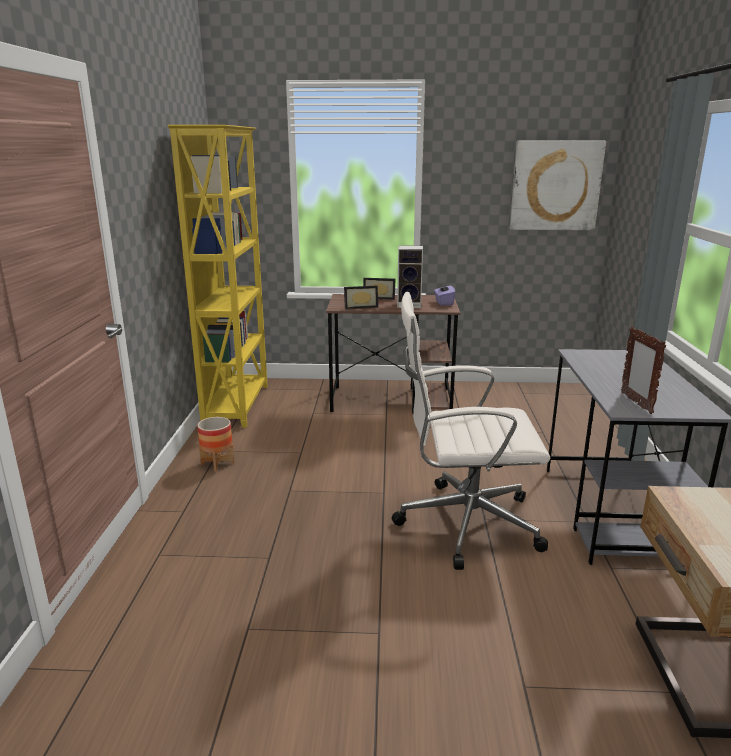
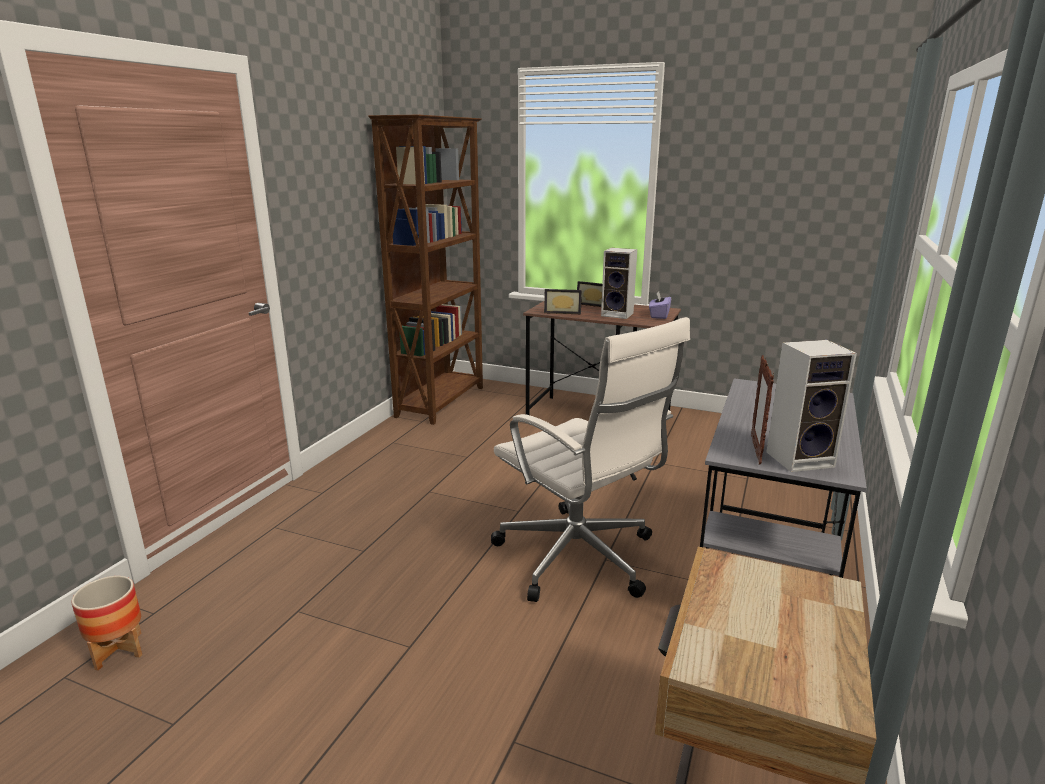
camera: 20 degrees right, 0 degrees up
(217, 463) = (383, 454): planter -> planter (119, 651)
(238, 405) = (442, 402): yellow bookcase -> brown bookcase
(464, 523) = (579, 559): white office chair -> white office chair turned 150 degrees counterclockwise
(555, 186) = (817, 186): picture -> none
(672, 405) = (801, 458): none -> speaker

